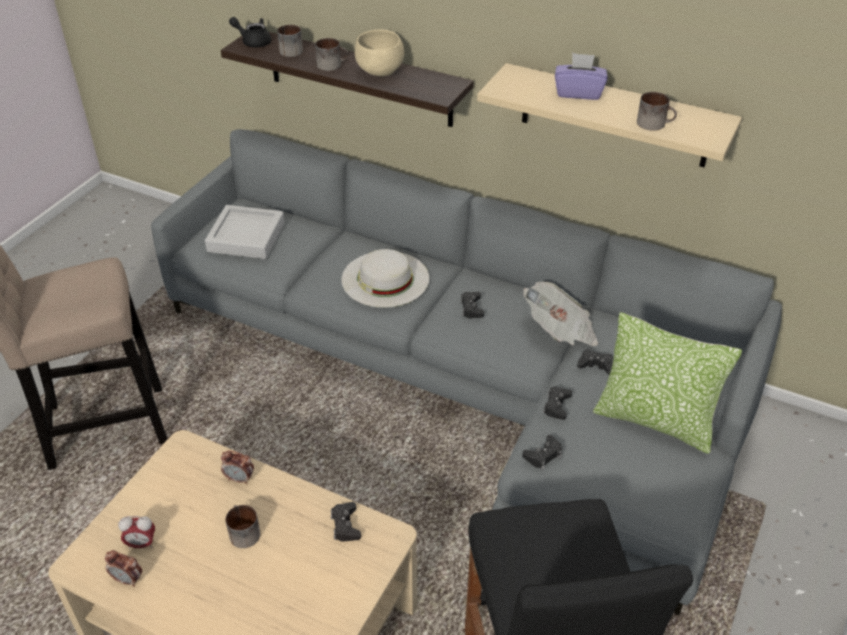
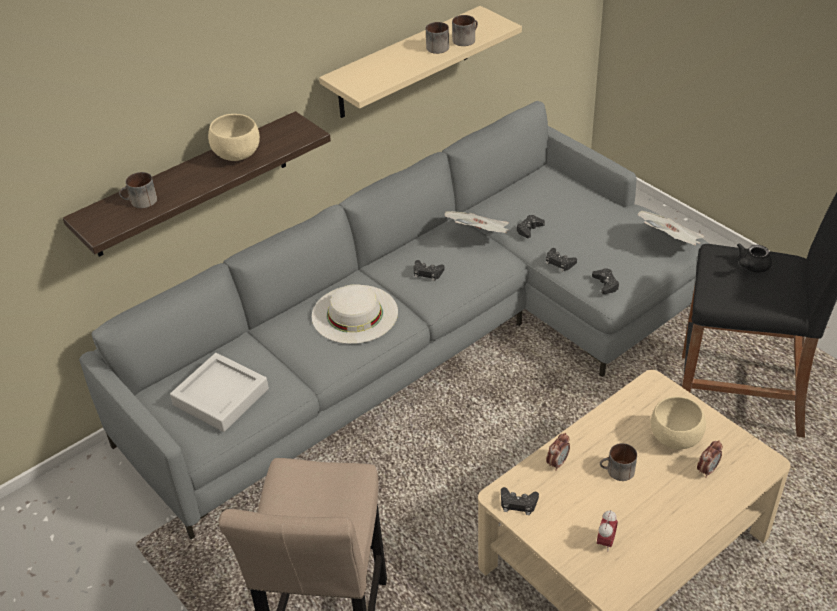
camera: 65 degrees left, 0 degrees up
(128, 579) = (641, 556): alarm clock -> alarm clock (707, 470)
(253, 41) = (97, 221): black teapot -> black teapot (751, 266)
(308, 577) = (676, 440): none -> beige bowl
(332, 65) = (196, 180): mug -> mug (437, 46)
(345, 525) = (633, 407): black game controller -> black game controller (518, 503)
(578, 93) = (396, 57): purple tissue box -> none
(655, 421) = (598, 221): pillow -> none
(664, 501) = (670, 242): none -> newspaper

